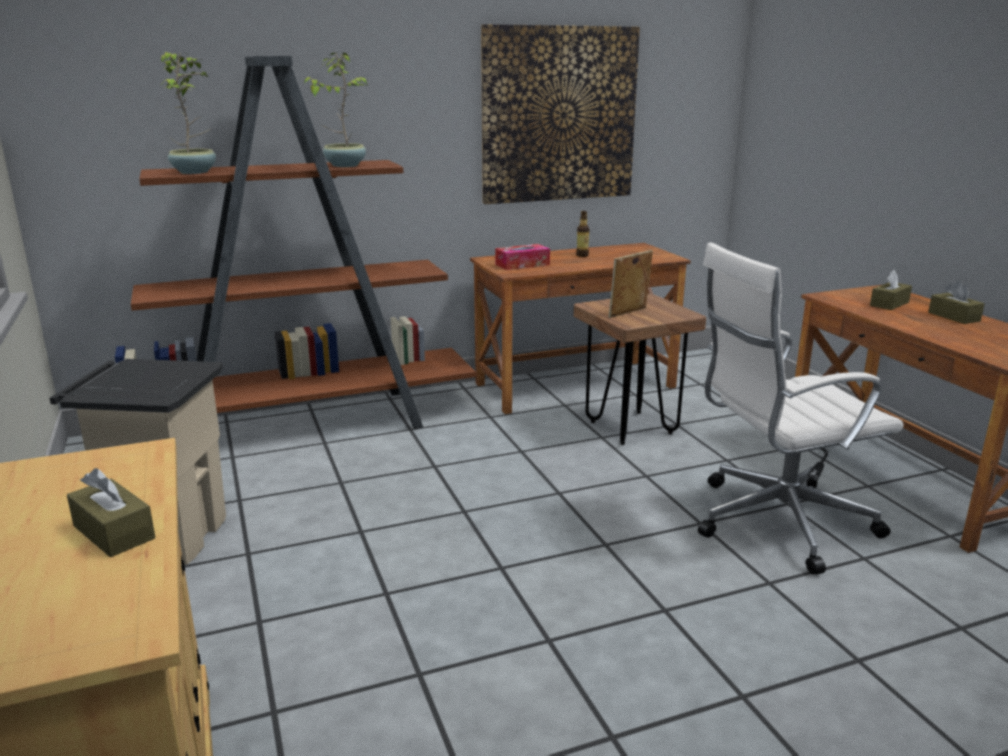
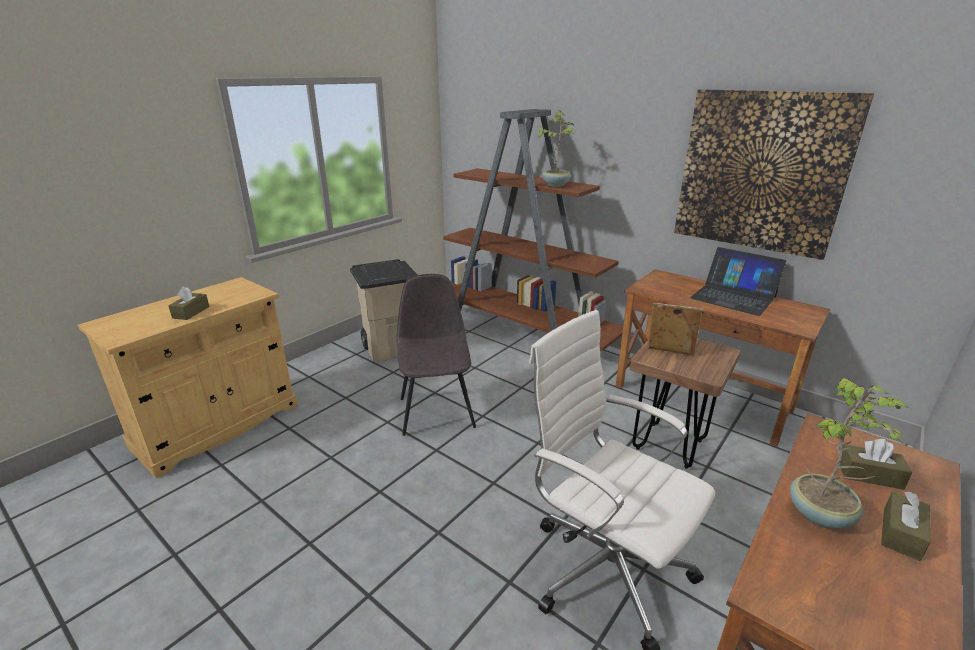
camera: 60 degrees right, 5 degrees up
(195, 172) = (484, 174): potted plant -> potted plant (821, 515)
(411, 542) = (436, 411): none -> grey chair
(522, 264) = (667, 286): tissue box -> none
(582, 255) = (733, 297): bottle -> laptop

